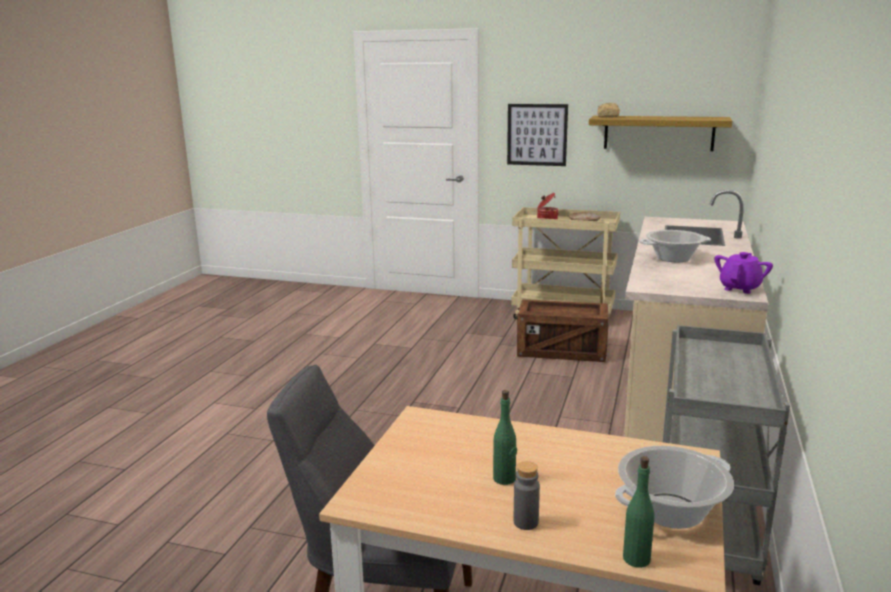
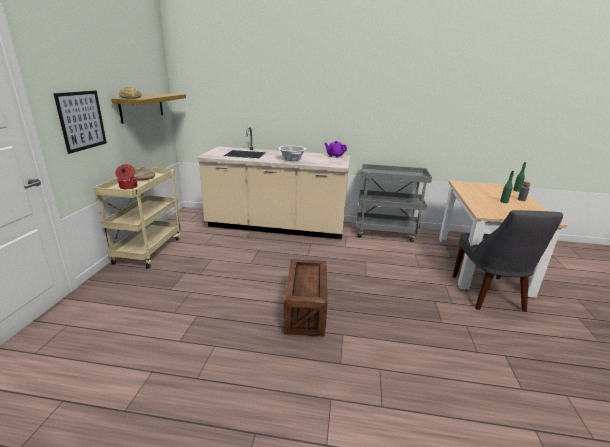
camera: 100 degrees left, 5 degrees up
(561, 351) = (218, 252): crate -> crate (305, 311)
(670, 511) = (490, 186): cooking pot -> none

